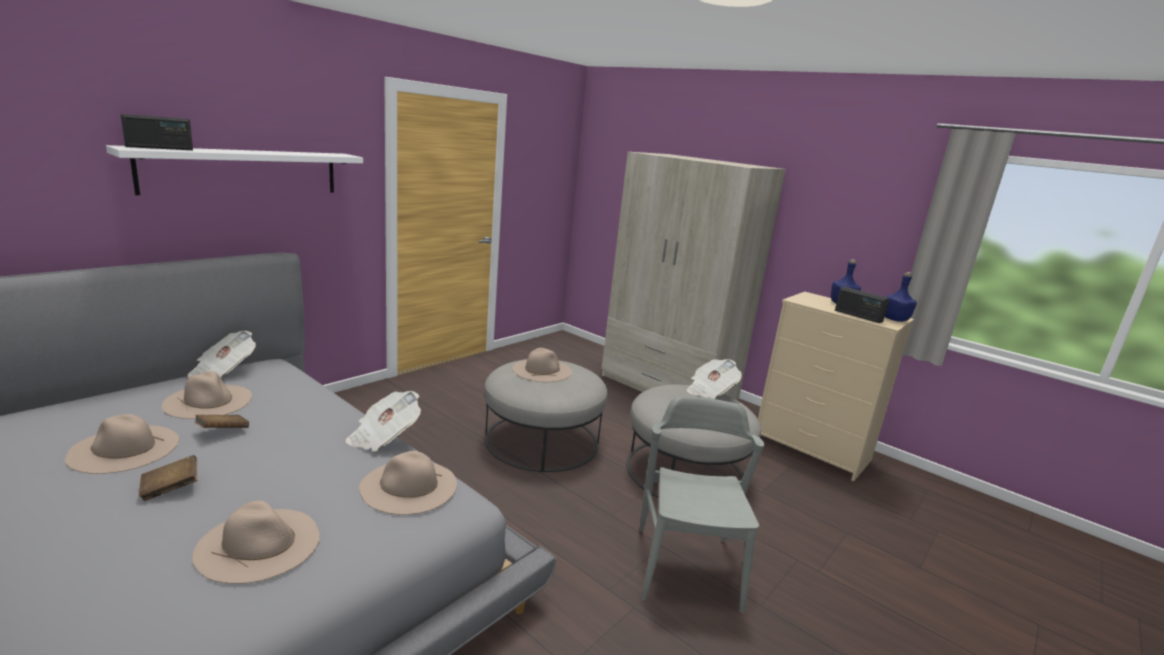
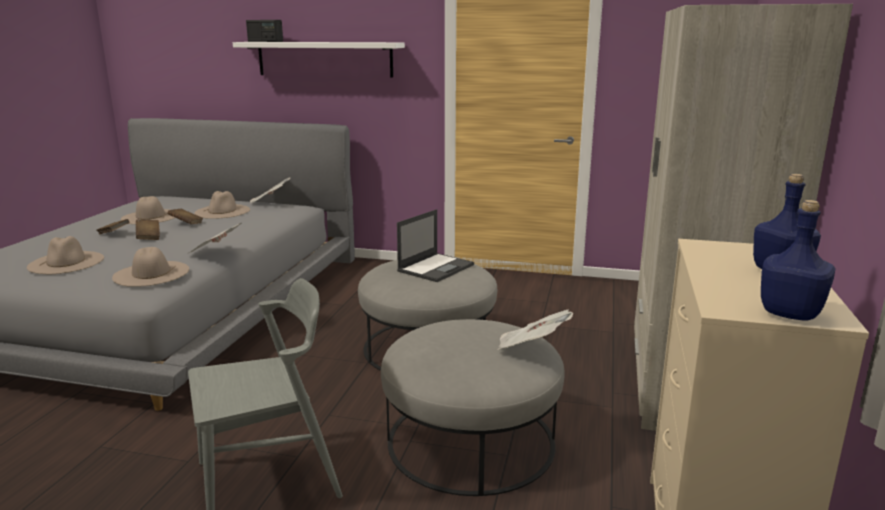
camera: 65 degrees right, 0 degrees up
(241, 465) = (149, 237): none -> brown book
(542, 370) = (436, 267): beige hat -> laptop
(858, 316) = (719, 284): radio -> none

